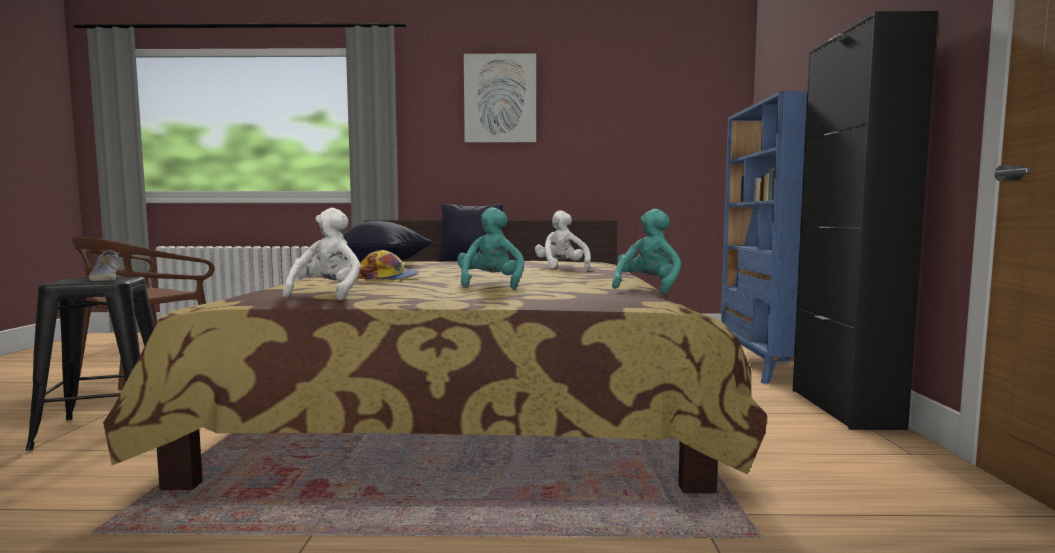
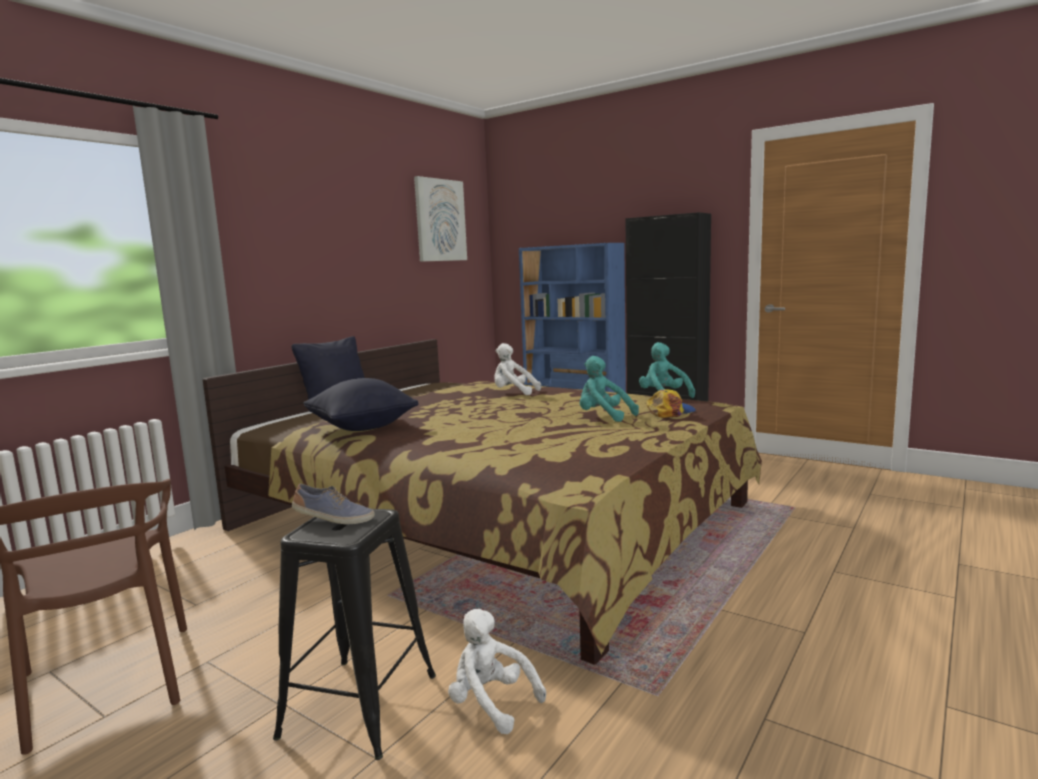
camera: 55 degrees left, 5 degrees up
(327, 294) = (594, 453): white plush toy -> white plush toy (491, 703)
(388, 277) = (505, 432): cap -> cap (670, 412)
(500, 99) = (314, 216): picture -> picture (440, 220)

